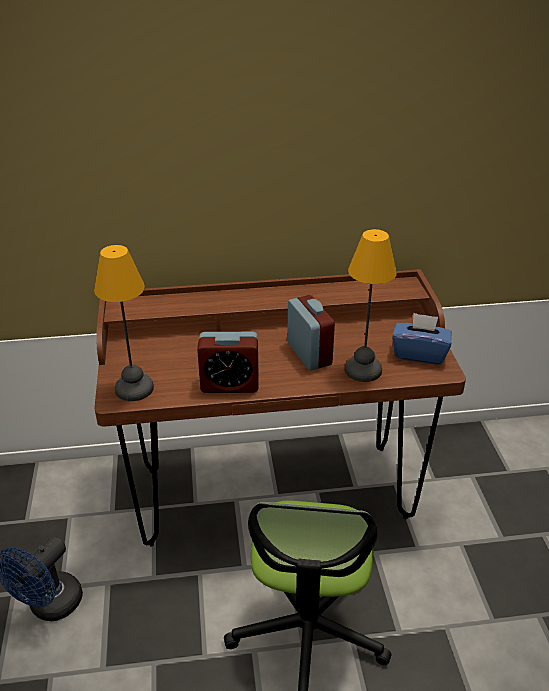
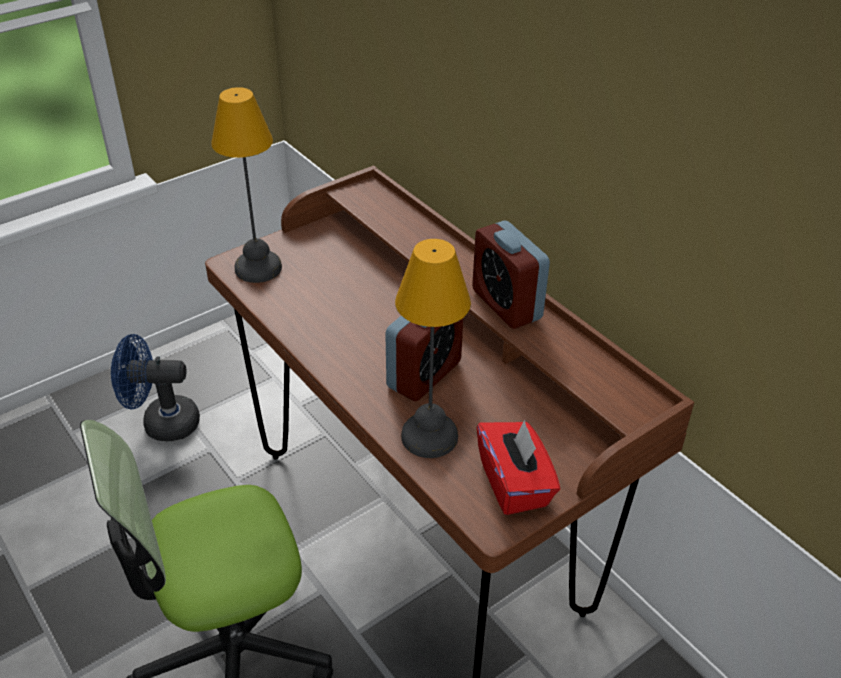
camera: 60 degrees right, 5 degrees up
(230, 385) = (312, 332): alarm clock -> alarm clock (506, 304)
(419, 354) = (514, 484): blue tissue box -> red tissue box

